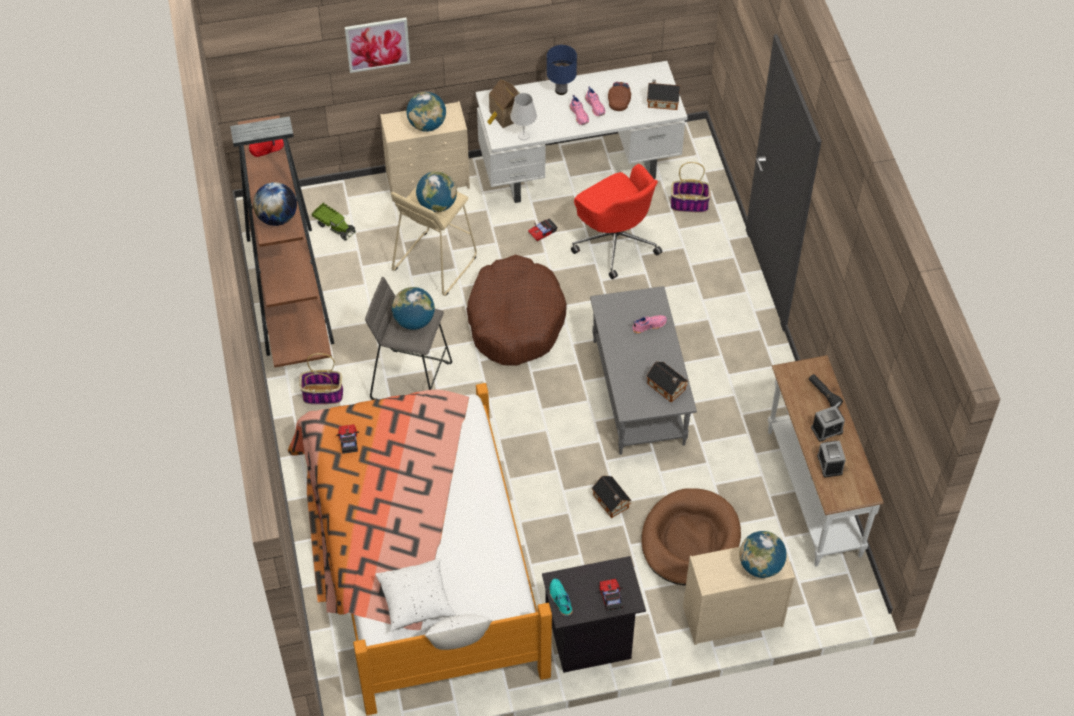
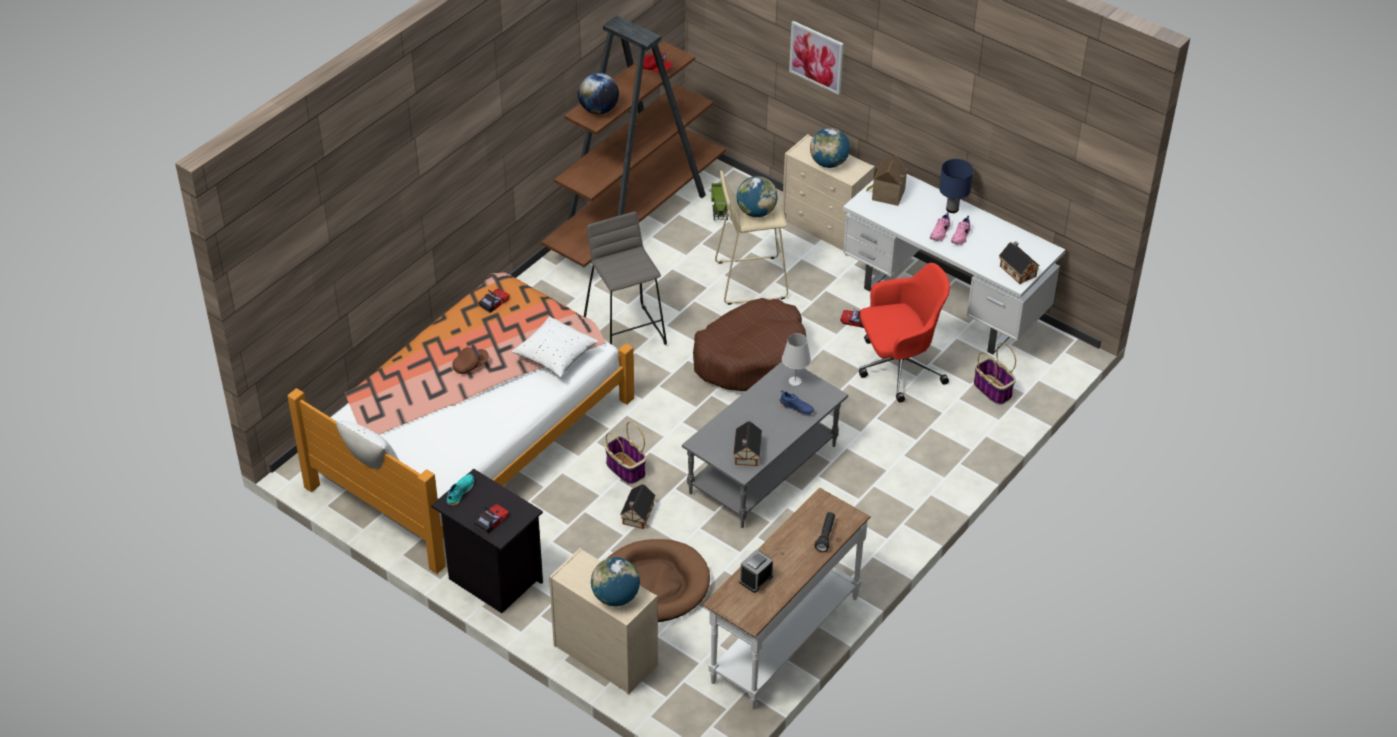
camera: 50 degrees right, 10 degrees down
(322, 394) = (559, 294): basket -> basket (625, 468)
(414, 321) = (631, 264): globe -> none
(416, 601) = (389, 421): white pillow -> white pillow (555, 356)
(524, 135) = (879, 215): white table lamp -> white table lamp (795, 382)
(615, 241) = (898, 368): red office chair -> red office chair turned 120 degrees counterclockwise
(619, 100) = (985, 246): brown cap -> brown cap (471, 365)
(648, 325) = (796, 408): pink shoe -> blue shoe
(827, 430) = (790, 558): alarm clock -> none

